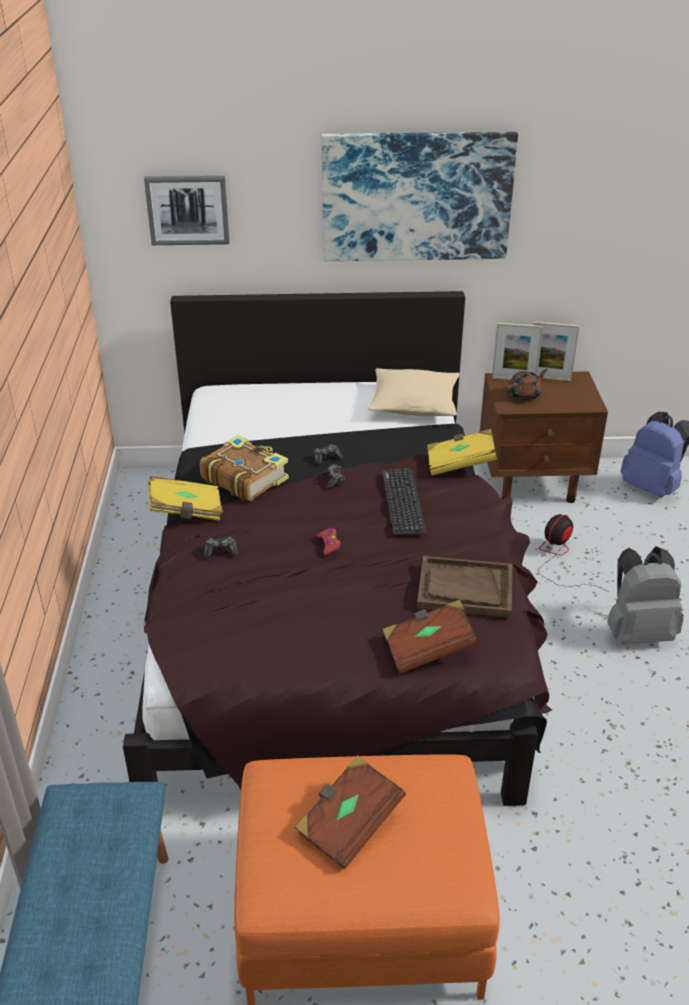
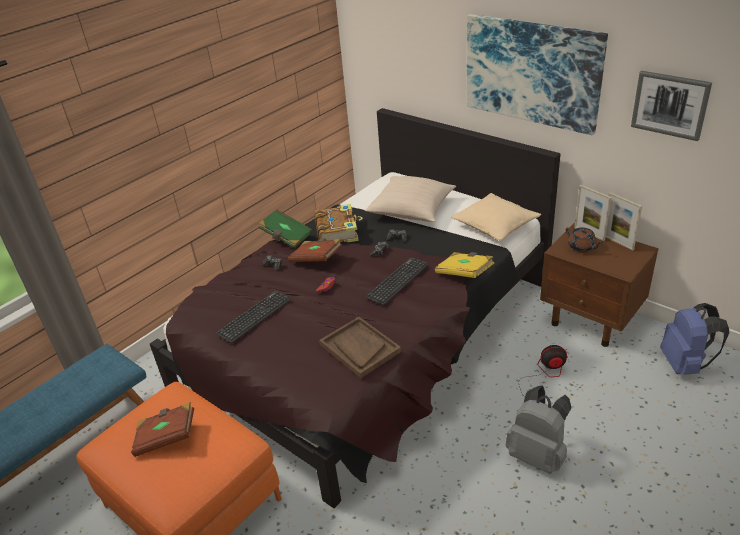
camera: 45 degrees right, 0 degrees up
(186, 511) = (286, 237): yellow book -> green book
(187, 210) = (393, 53): picture -> picture (670, 104)
(290, 619) = (254, 316): none -> keyboard
(296, 421) = (411, 210): none -> beige pillow
(428, 649) = (296, 370): brown book -> brown book (316, 259)
(524, 395) = (582, 247): brown teapot -> brown teapot turned 45 degrees clockwise

